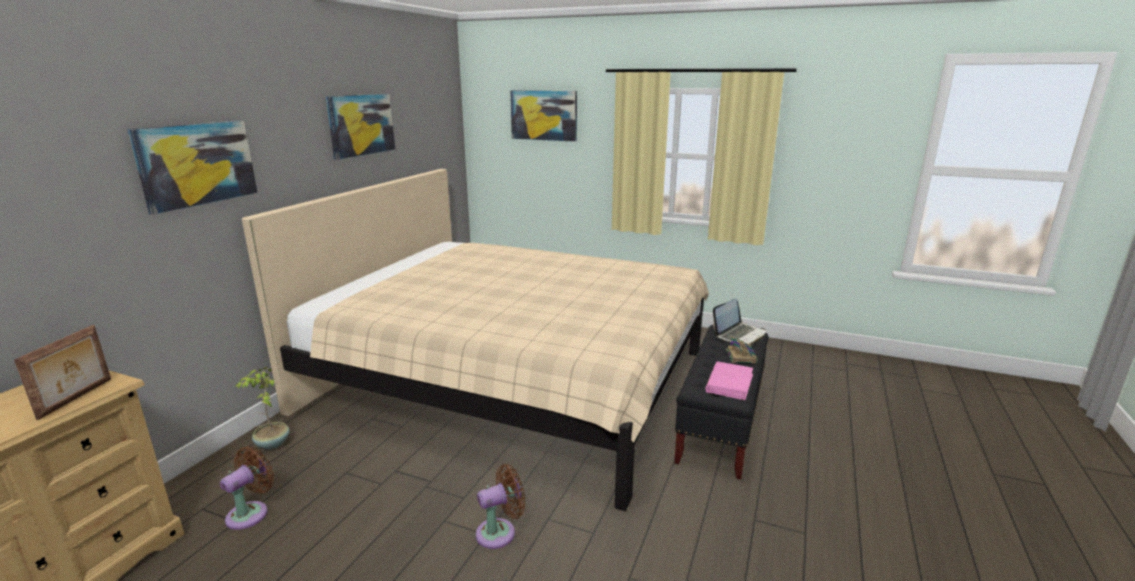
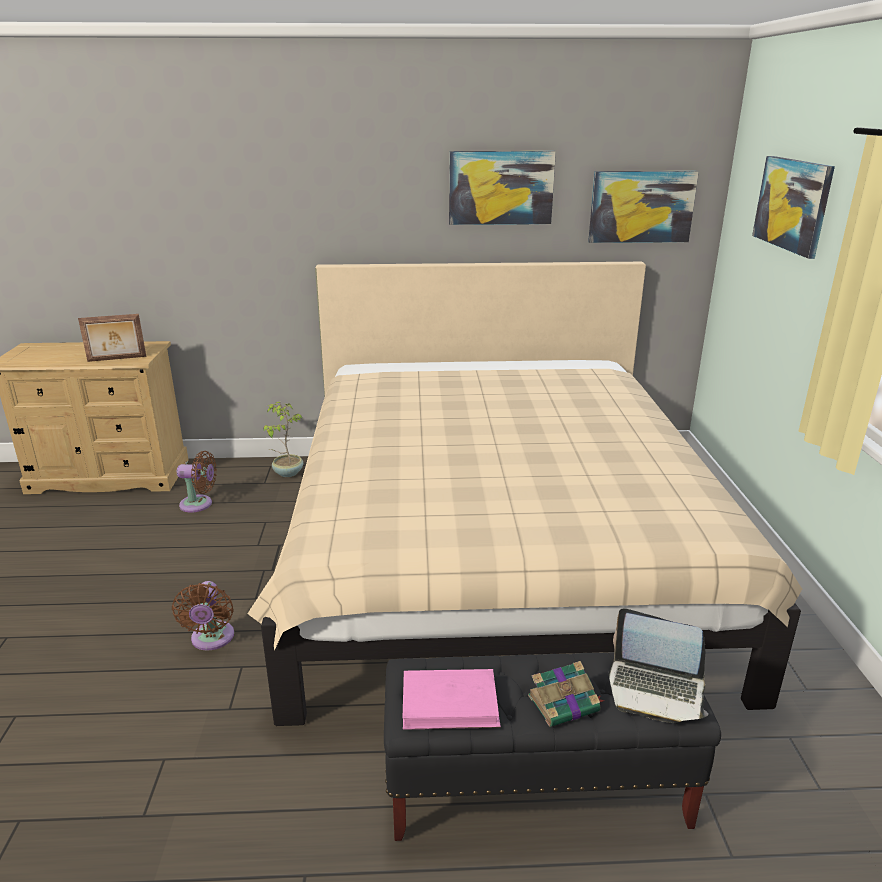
camera: 65 degrees right, 5 degrees up
(197, 164) = (283, 208): picture -> picture (641, 206)
(500, 532) = (211, 639): brown fan -> brown fan turned 45 degrees clockwise

